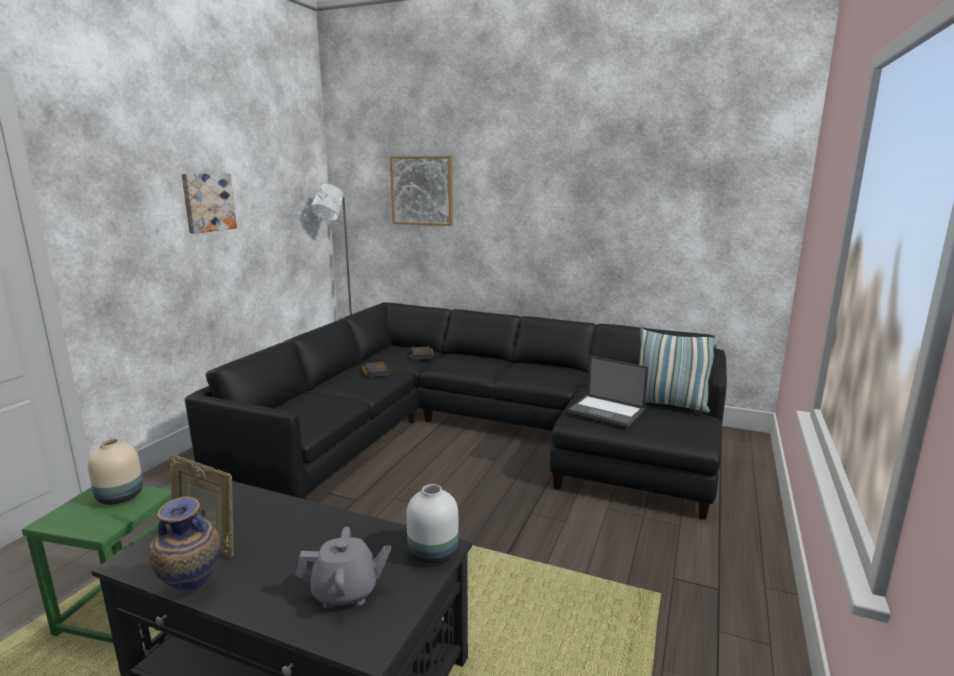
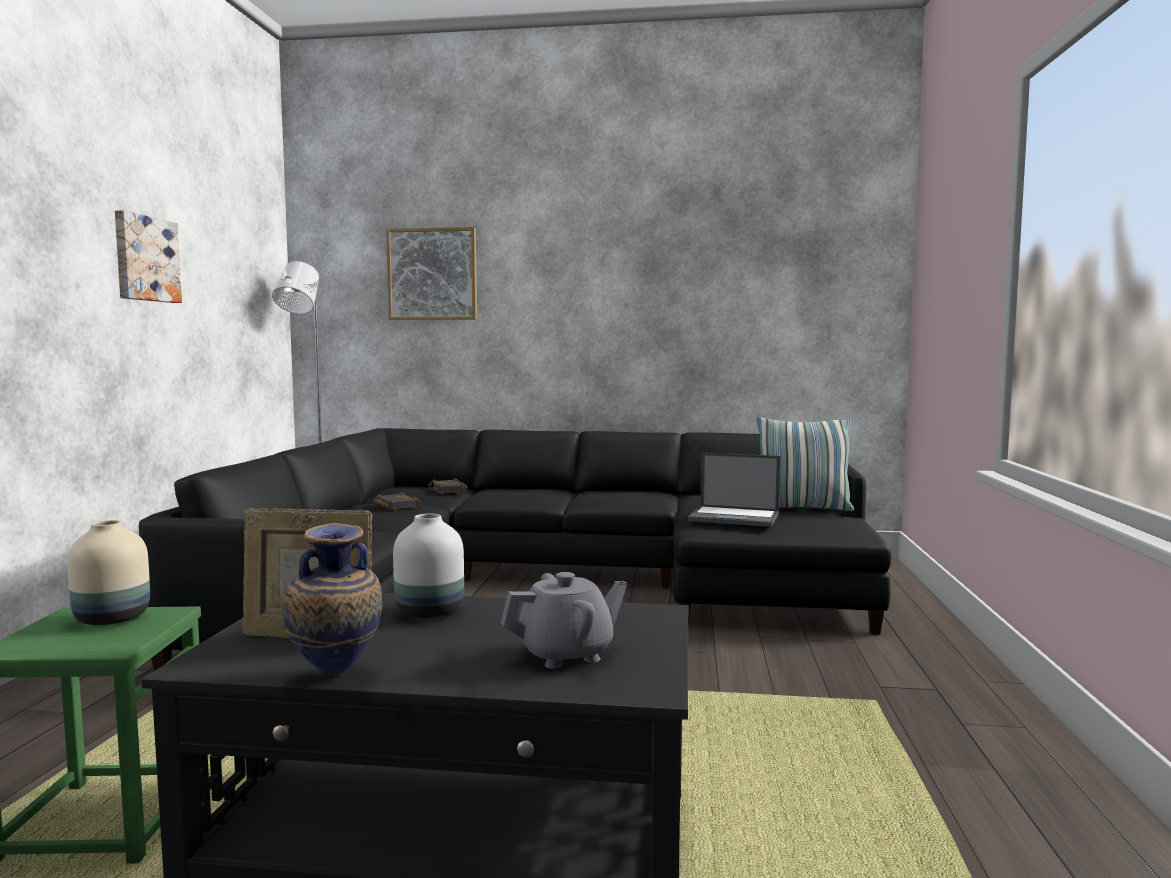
camera: 15 degrees left, 10 degrees down
(434, 553) = (650, 616): white vase -> white vase (431, 612)

